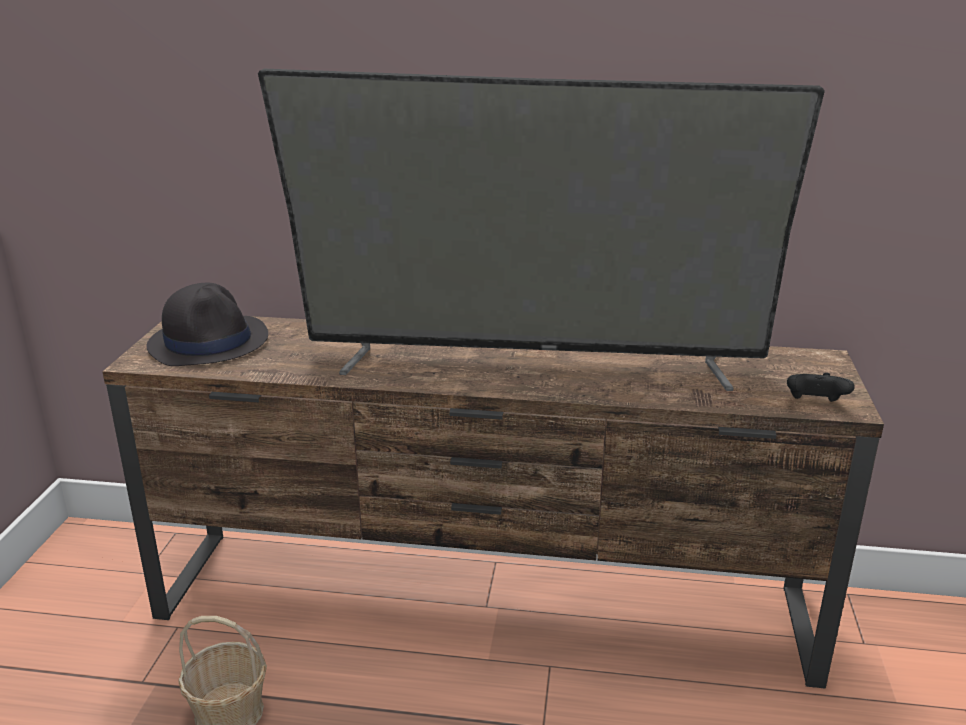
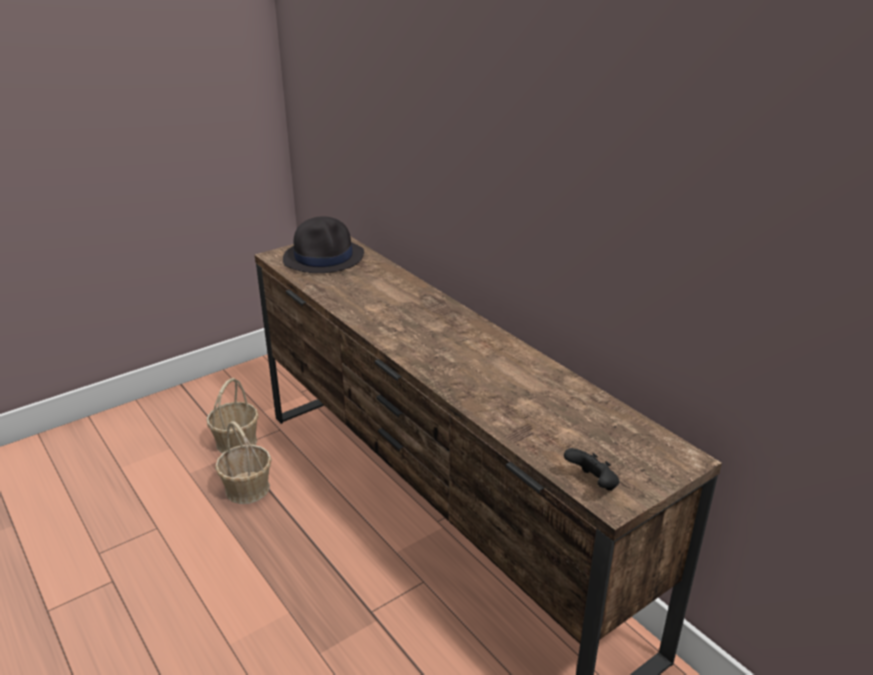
camera: 45 degrees right, 5 degrees up
(136, 673) = (237, 442): none -> basket
(532, 362) = (463, 351): television -> none

